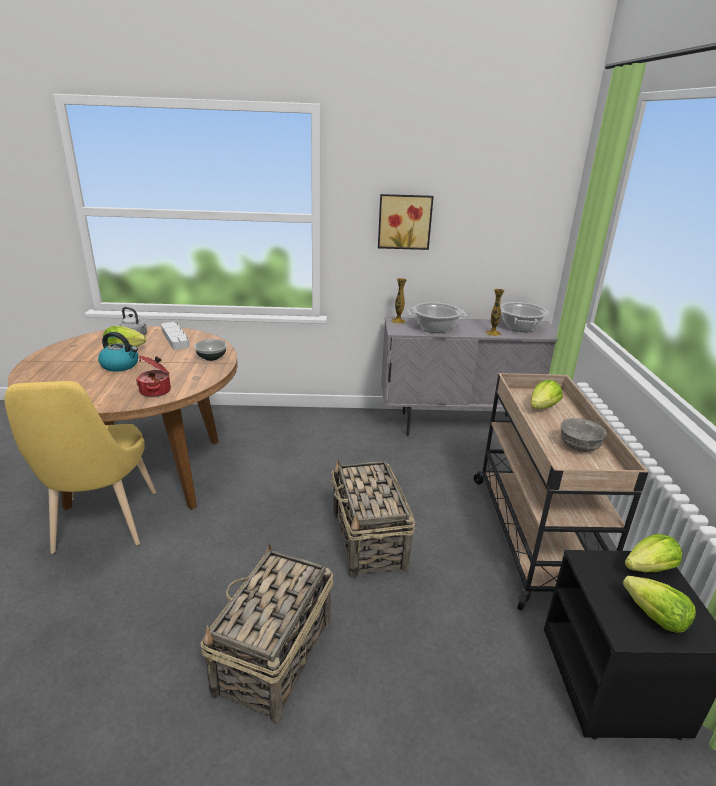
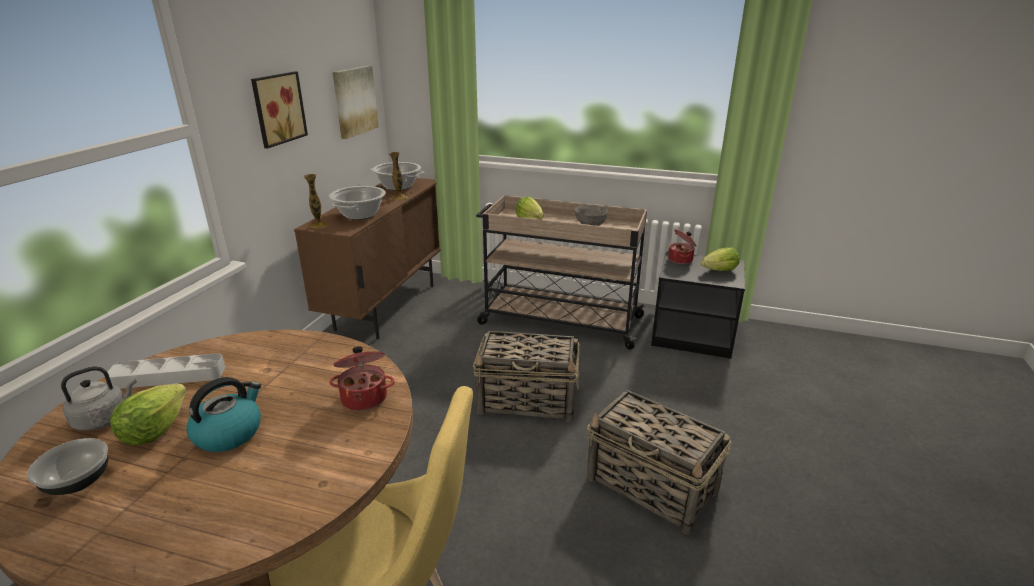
camera: 70 degrees left, 0 degrees up
(212, 357) = (288, 348): bowl -> bowl (79, 481)
(459, 425) = (387, 307): grey cabinet -> brown cabinet
(513, 236) = (354, 101): none -> picture
(649, 569) = (681, 260): lettuce -> cooking pot

